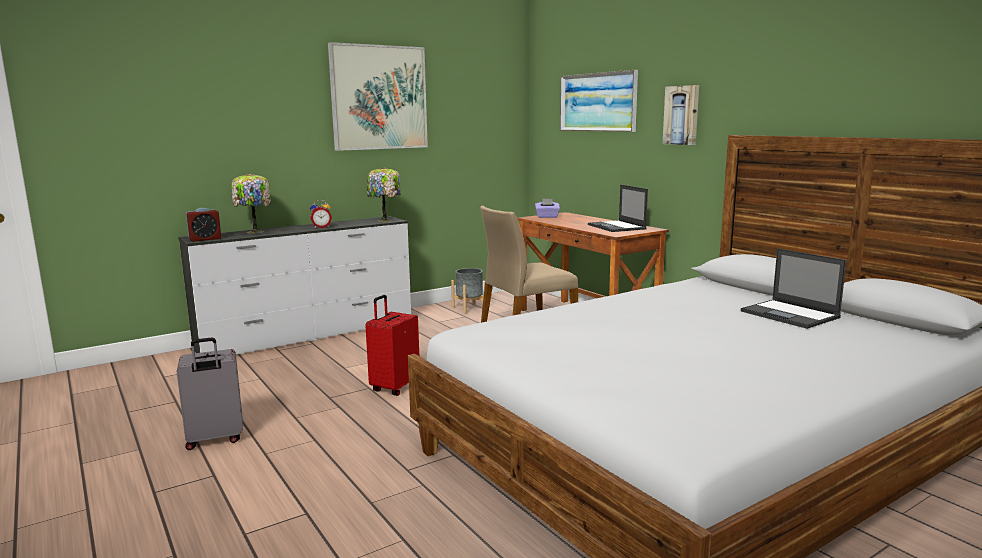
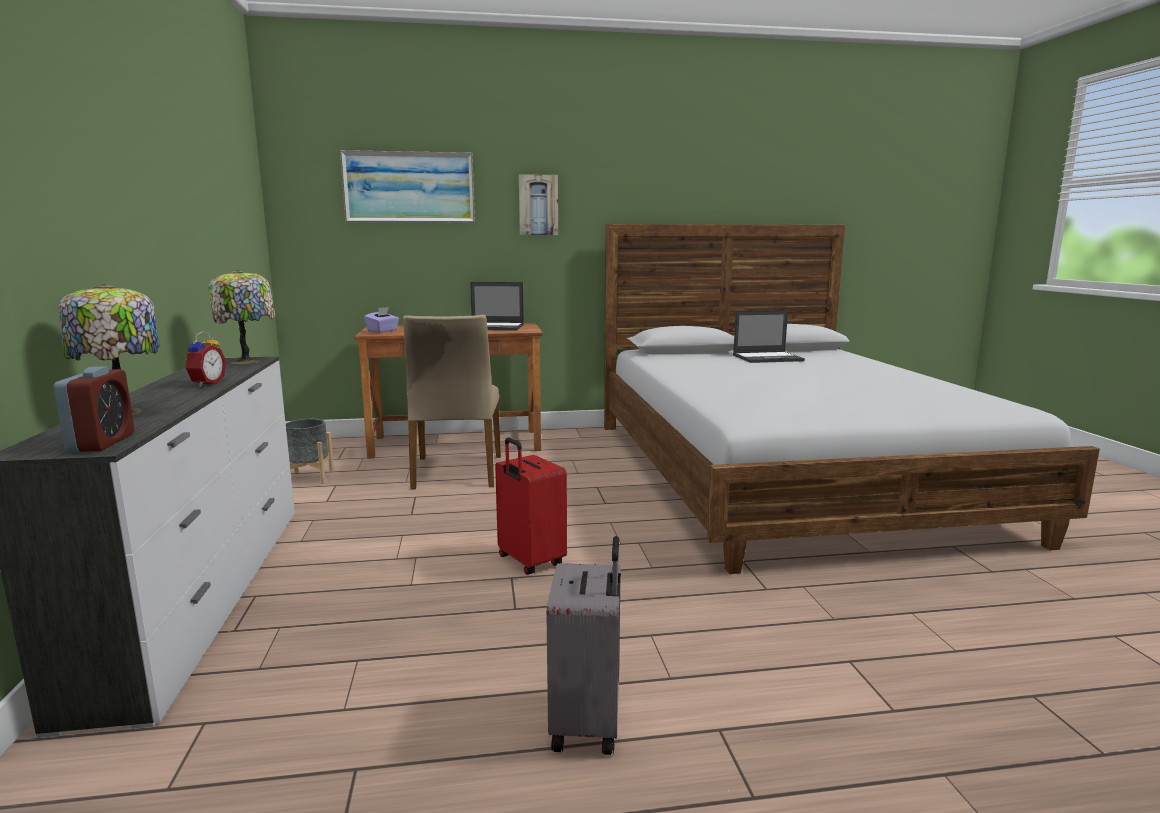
camera: 65 degrees left, 0 degrees up
(379, 97) = (166, 149): picture -> none

